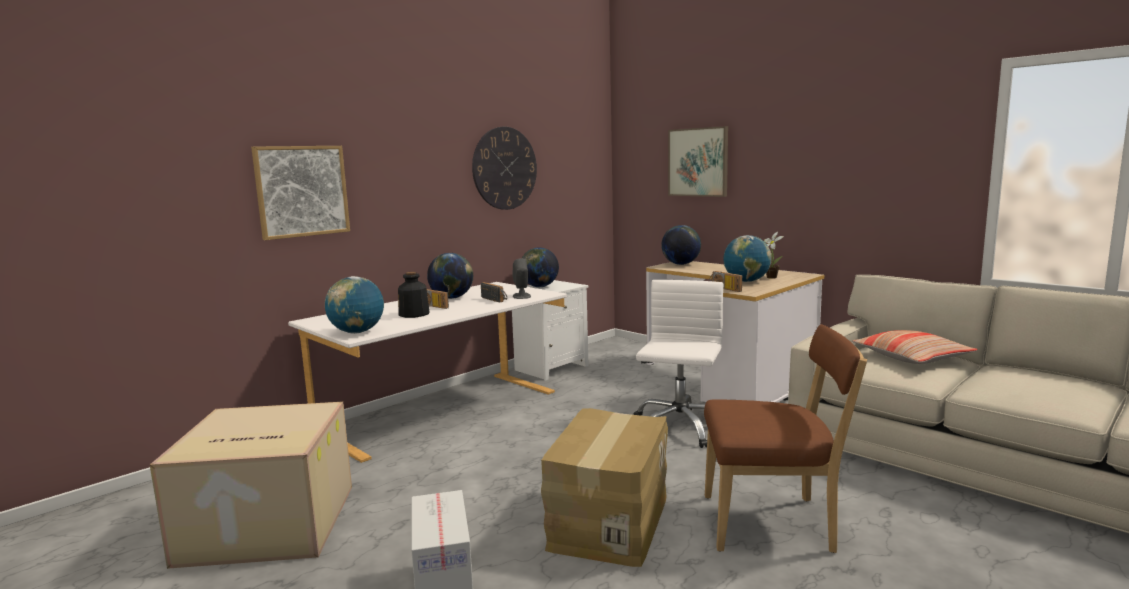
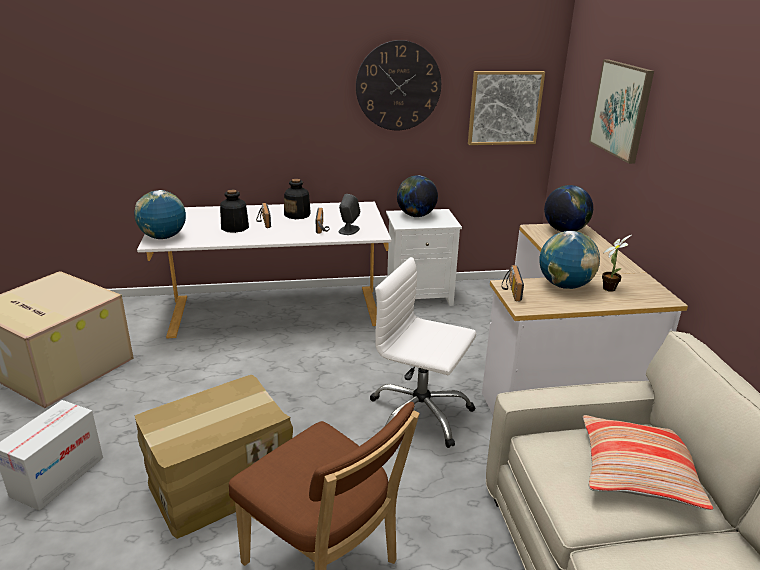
camera: 35 degrees right, 15 degrees up
(302, 191) = (171, 99): picture -> picture (504, 108)
(452, 298) = (297, 215): globe -> bottle
(679, 427) = (420, 414): white office chair -> white office chair turned 120 degrees counterclockwise

